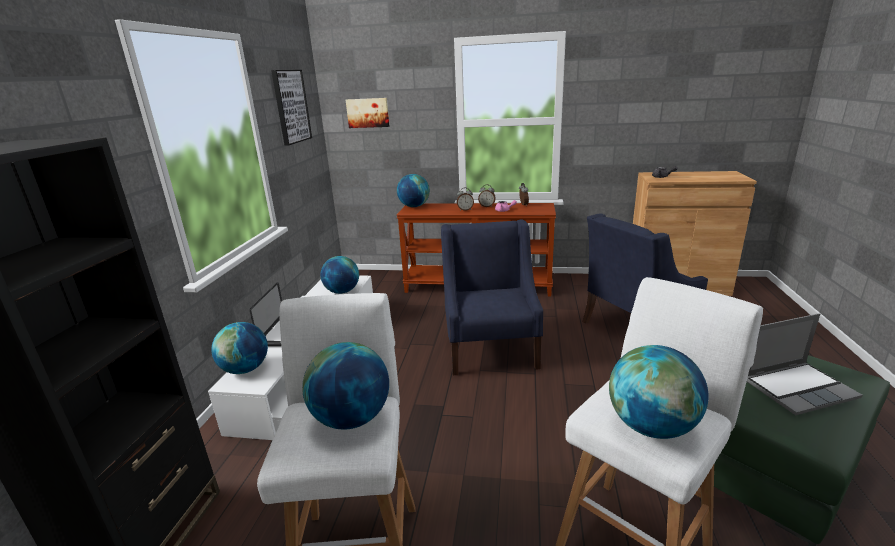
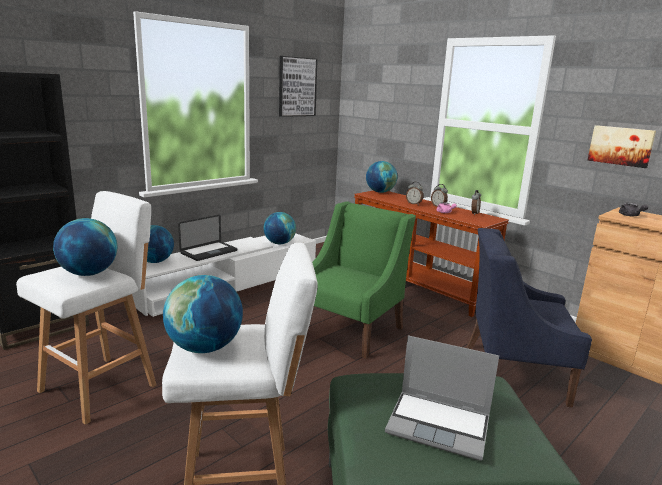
camera: 35 degrees right, 5 degrees down
(368, 113) = (371, 102): picture -> picture (621, 146)
(491, 349) = (351, 329): blue armchair -> green armchair

